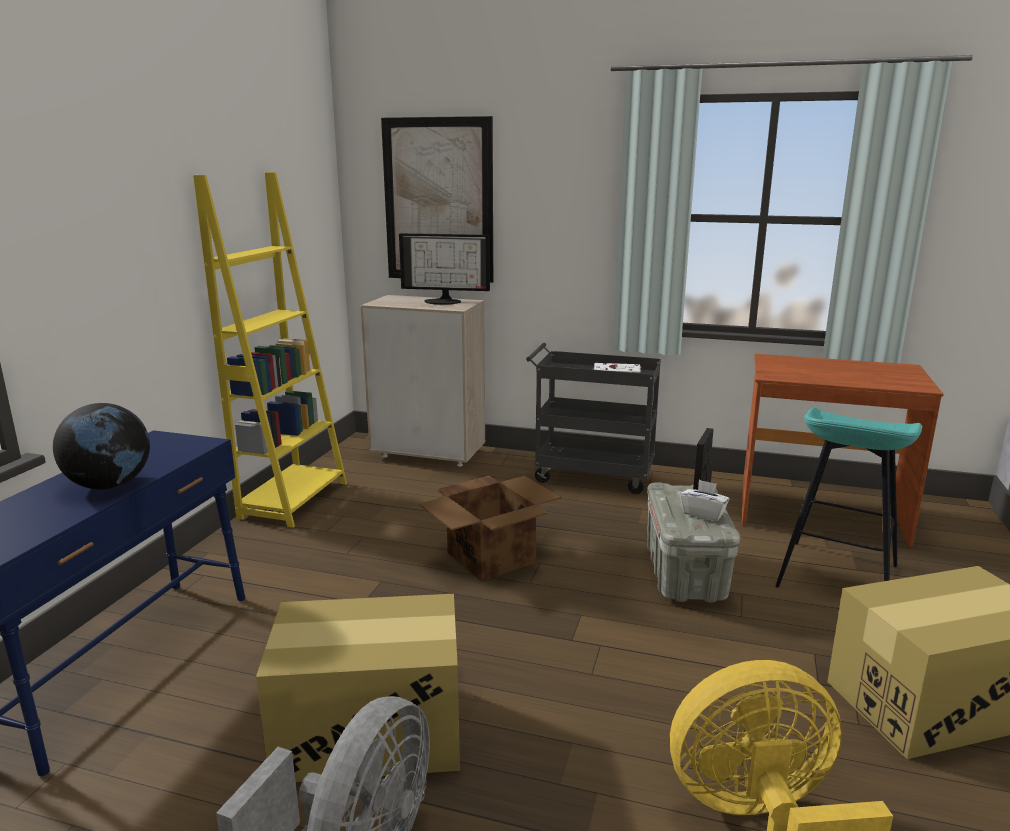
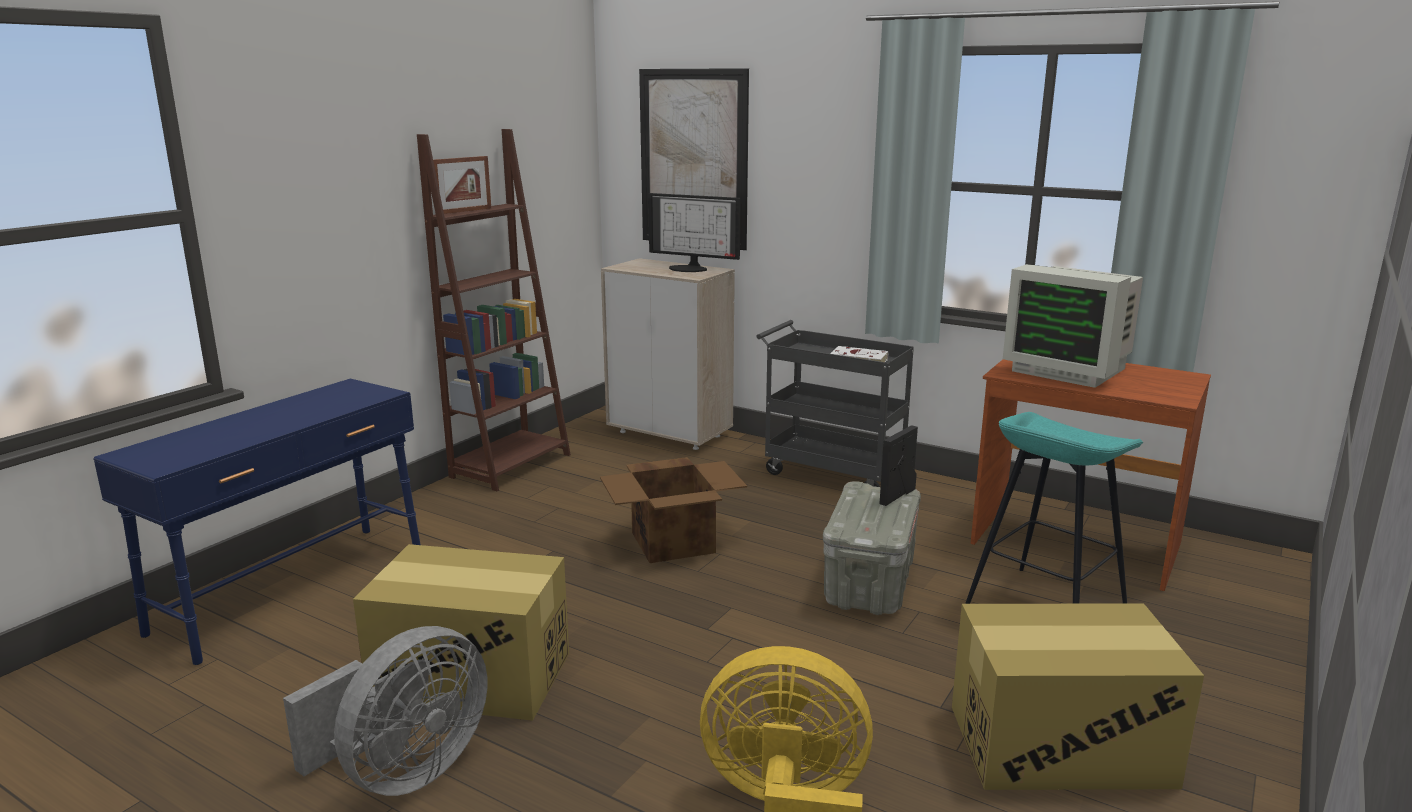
camera: 15 degrees right, 0 degrees up
(110, 485) = (283, 422): globe -> none
(240, 253) = (464, 211): none -> picture frame
(293, 500) = (510, 465): yellow bookcase -> brown bookcase
(703, 513) = (881, 517): white tissue box -> none
(815, 369) = (1068, 369): none -> monitor

